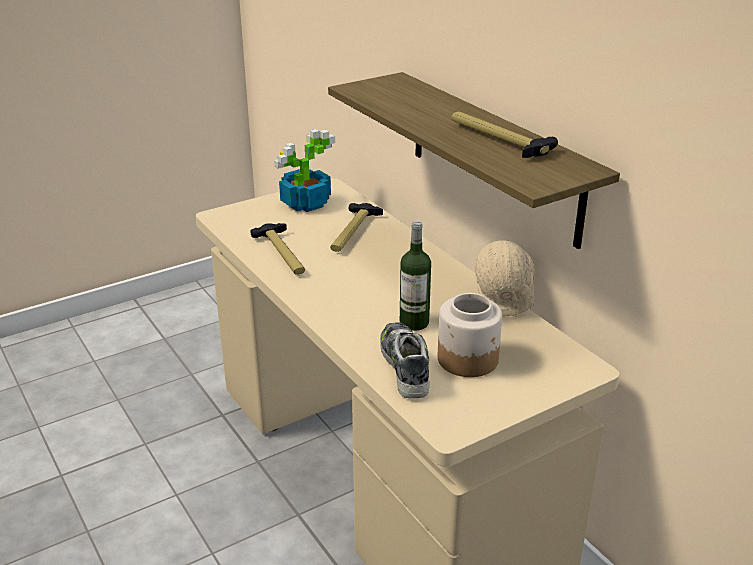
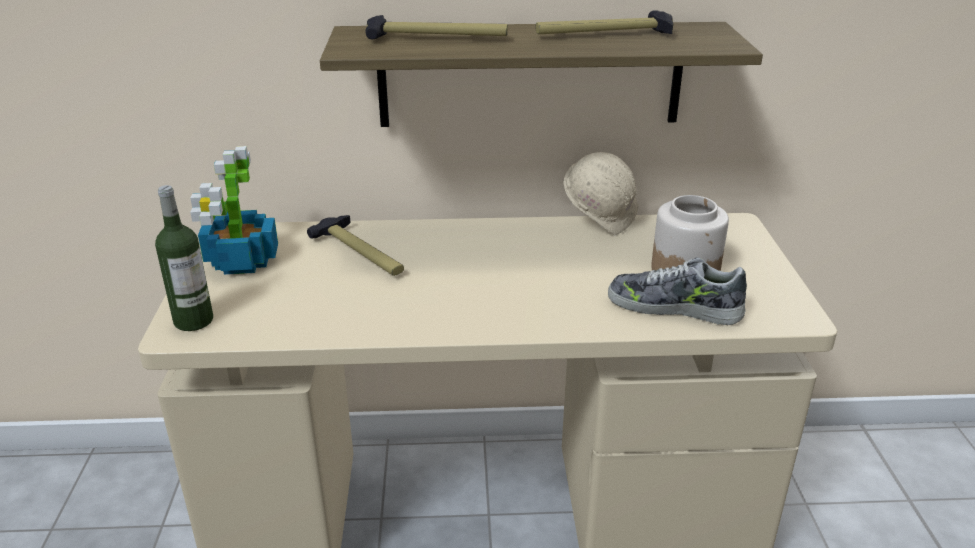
camera: 60 degrees left, 0 degrees up
(283, 254) = (354, 313): hammer -> hammer (437, 38)
(414, 323) = (594, 277): bottle -> bottle (193, 320)

